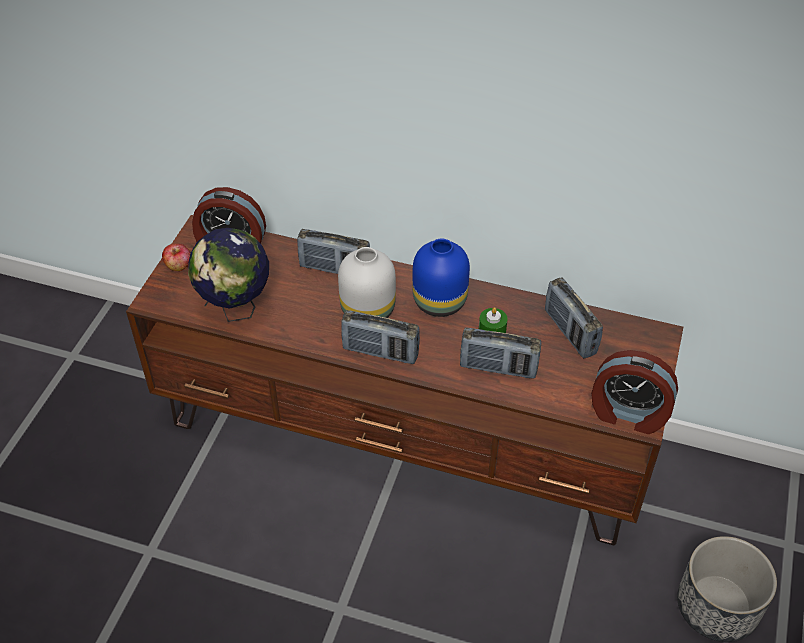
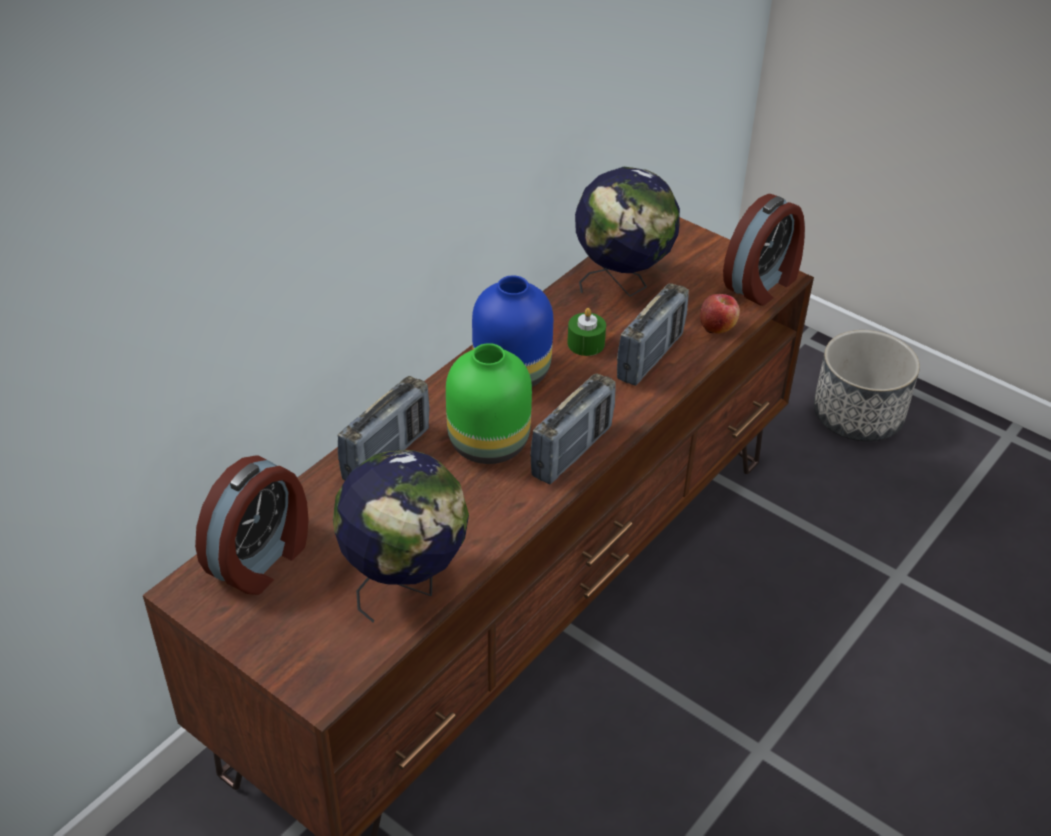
camera: 70 degrees left, 5 degrees down
(178, 266) = (259, 636): apple -> apple (717, 326)
(366, 309) = (486, 444): white vase -> green vase
(570, 332) = (622, 285): radio -> globe

